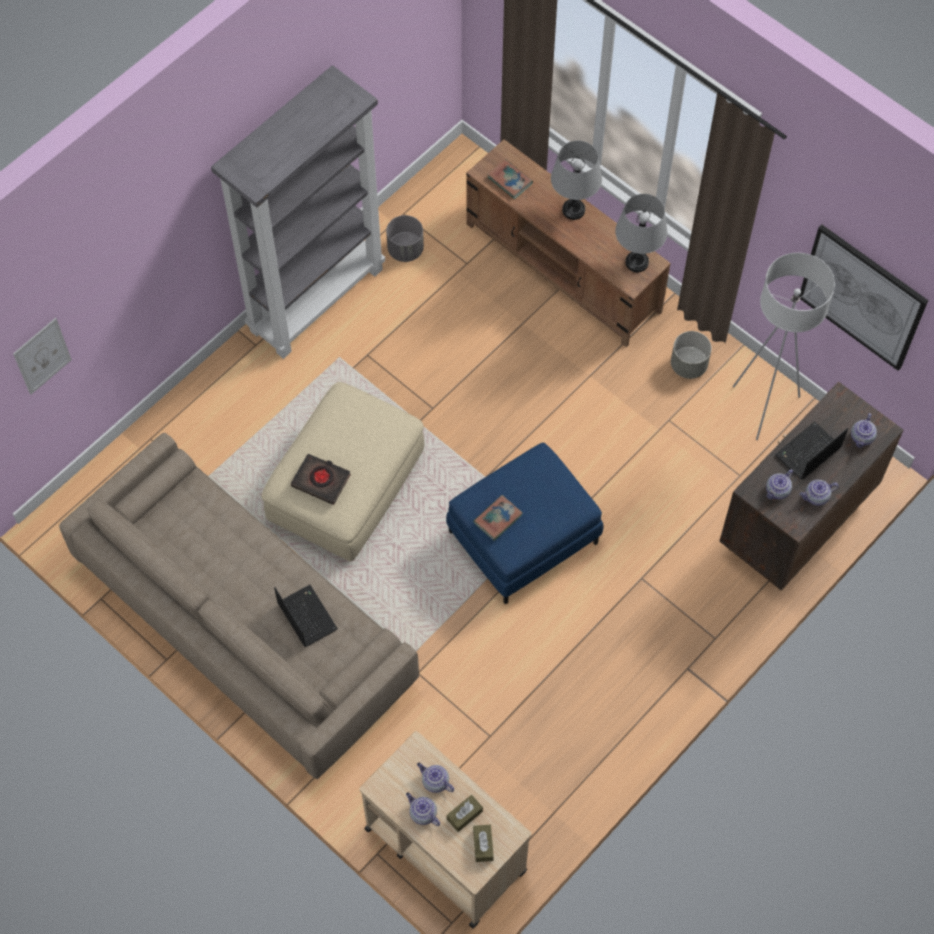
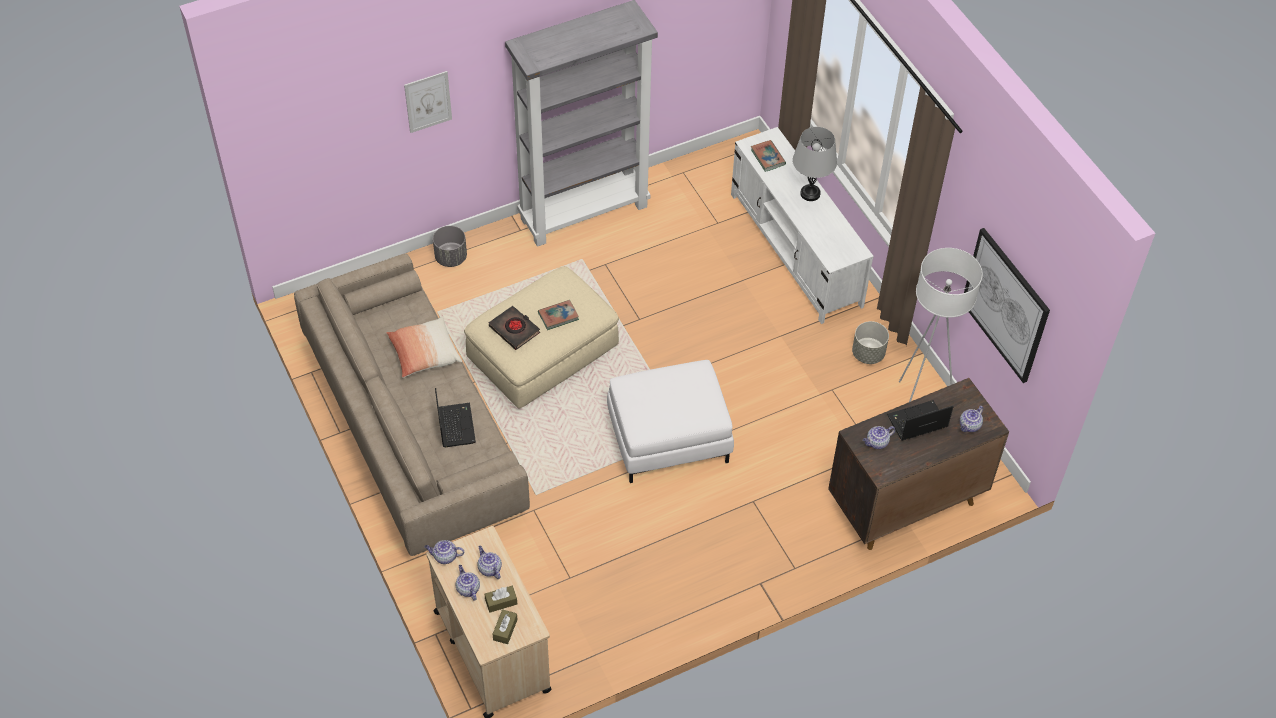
camera: 20 degrees right, 10 degrees down
(42, 356) = (323, 146): picture -> picture (428, 101)
(233, 543) = (424, 354): none -> pillow
(405, 249) = (672, 198): grey planter -> grey planter (451, 257)
(497, 519) = (642, 402): book -> book (558, 316)
(523, 537) = (668, 438): blue ottoman -> white ottoman
(563, 268) = (796, 250): brown tv stand -> white tv stand
(637, 262) = (845, 247): grey table lamp -> none
(816, 497) = (908, 458): teapot -> teapot (444, 557)

